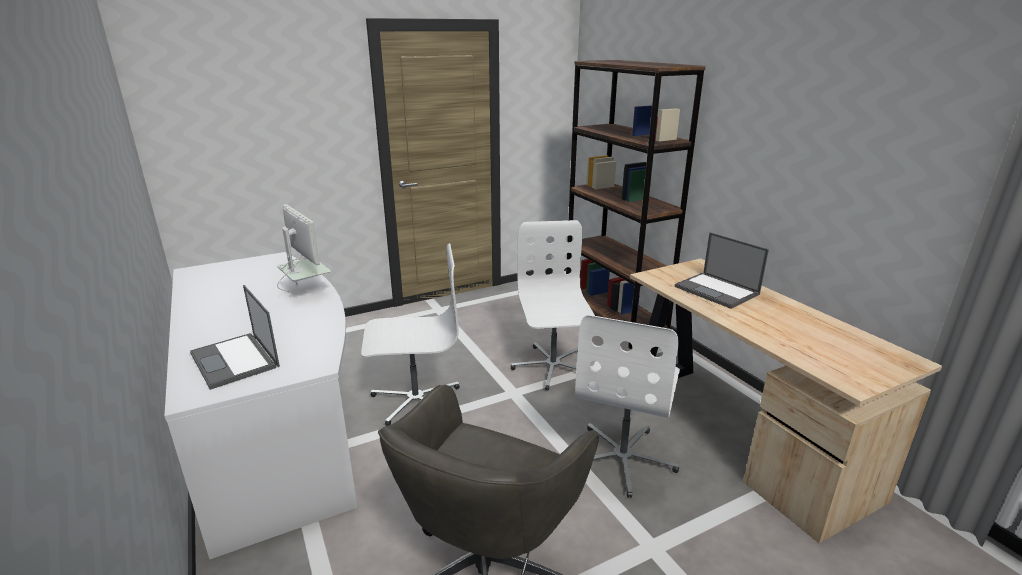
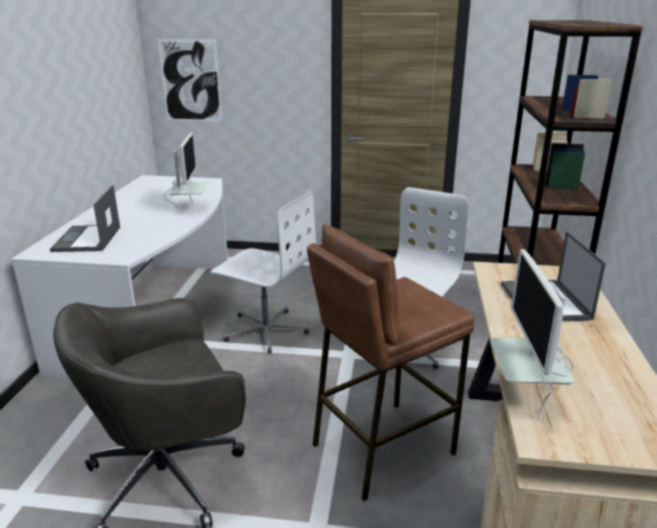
camera: 35 degrees right, 0 degrees up
(205, 143) = (190, 81): none -> picture
(623, 458) = (381, 448): white office chair -> brown stool
(805, 359) = (526, 395): none -> monitor

